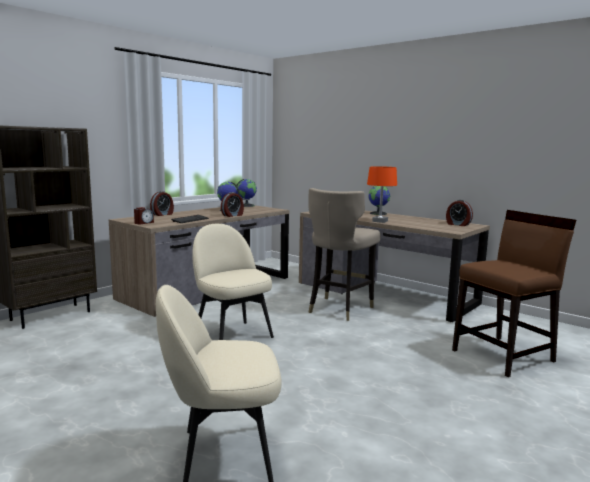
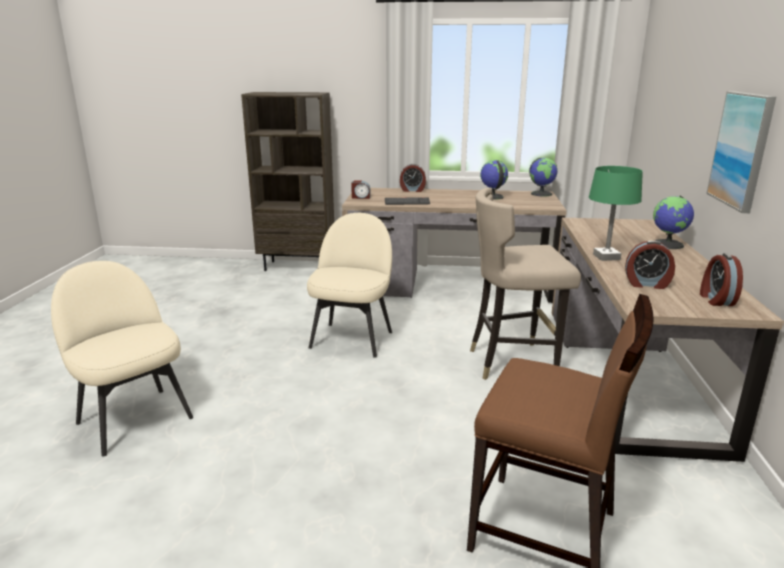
camera: 55 degrees right, 10 degrees up
(233, 215) = (467, 205): alarm clock -> alarm clock (647, 284)
(380, 221) = (606, 257): orange table lamp -> green table lamp
(419, 153) = (741, 150): none -> picture

